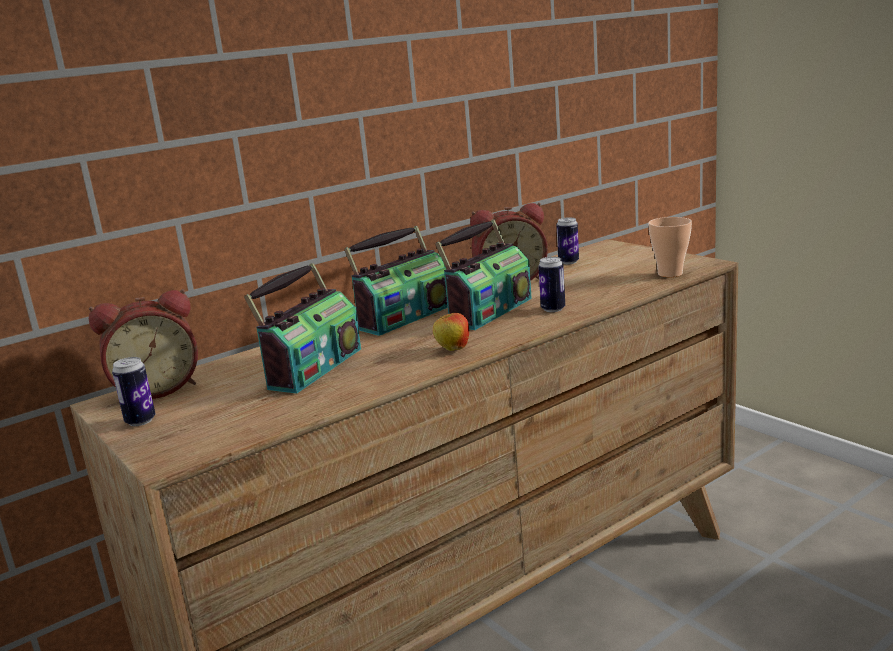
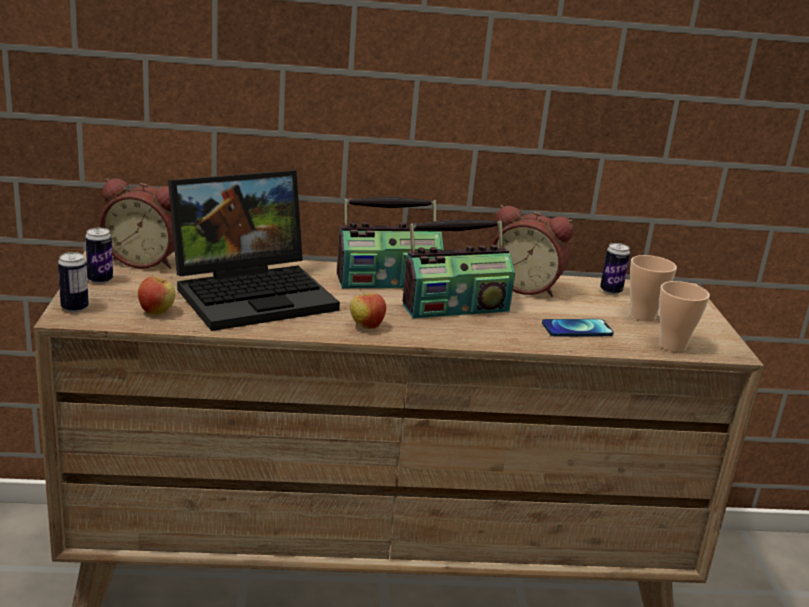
camera: 30 degrees right, 5 degrees up
(251, 418) = (157, 312): none -> apple
(313, 368) = (255, 293): radio -> laptop
(553, 309) = (505, 329): can -> can (74, 308)
(596, 289) = (577, 329): none -> phone
(617, 266) = (643, 316): none -> cup

